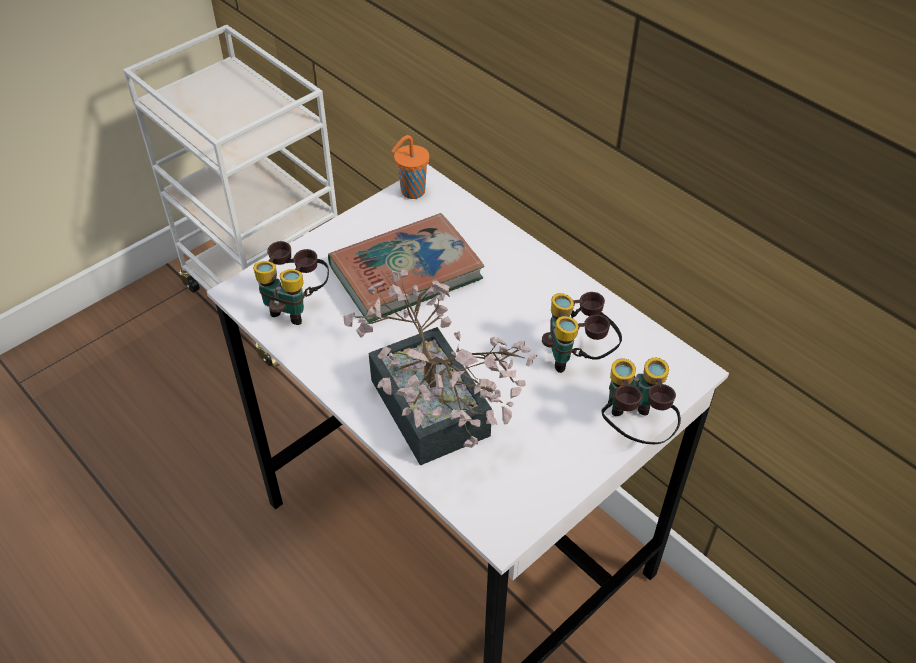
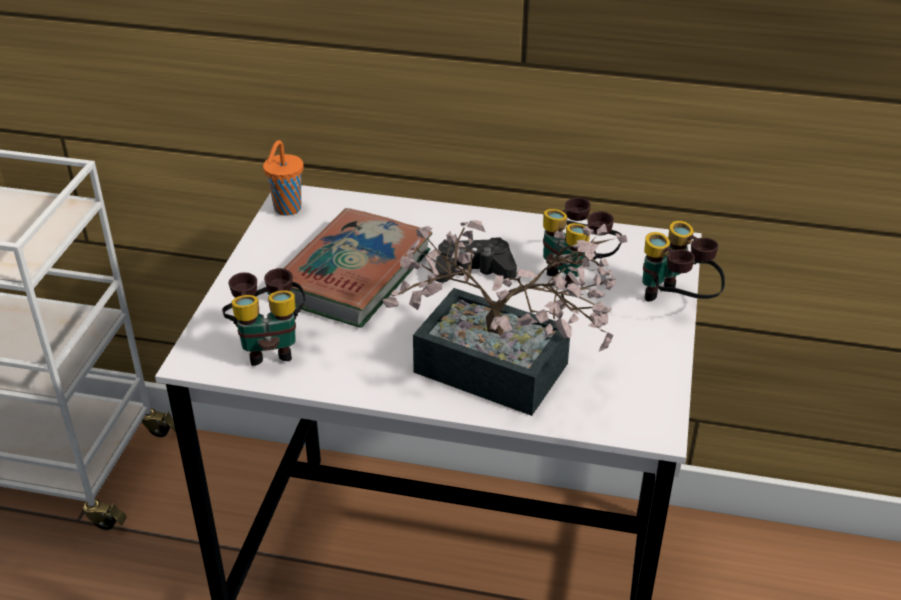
camera: 35 degrees left, 10 degrees down
(499, 313) = (473, 270): none -> black game controller

